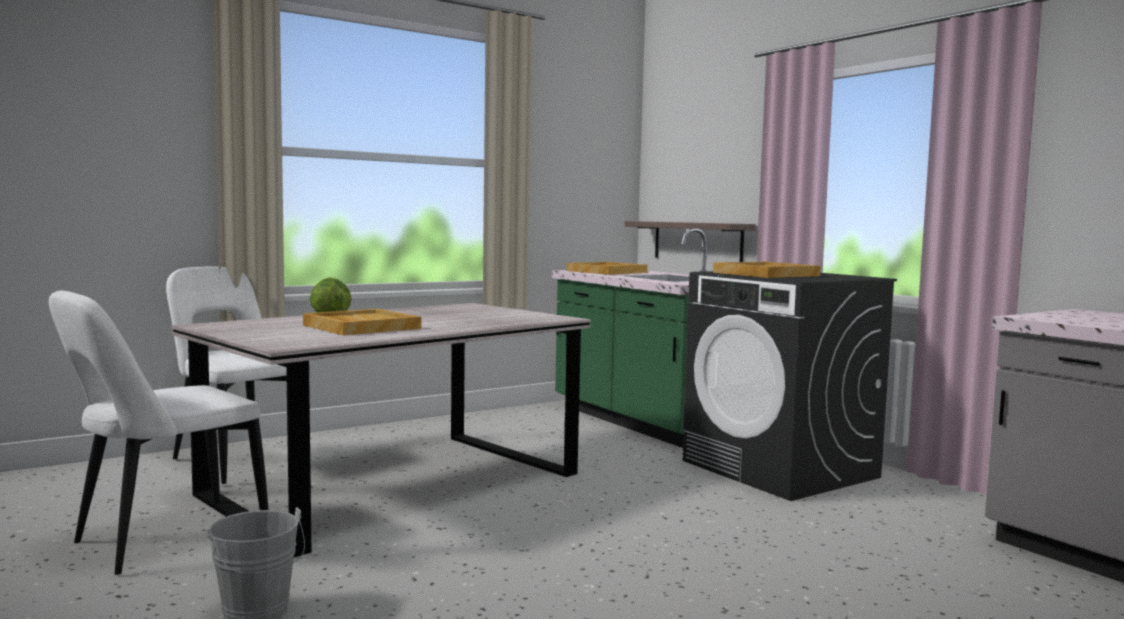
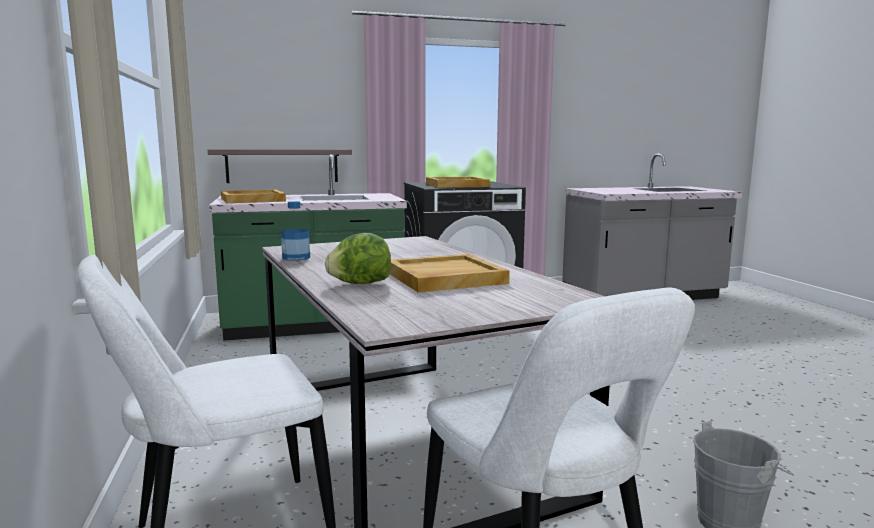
camera: 70 degrees left, 5 degrees up
(425, 308) = (296, 258): none -> bottle

